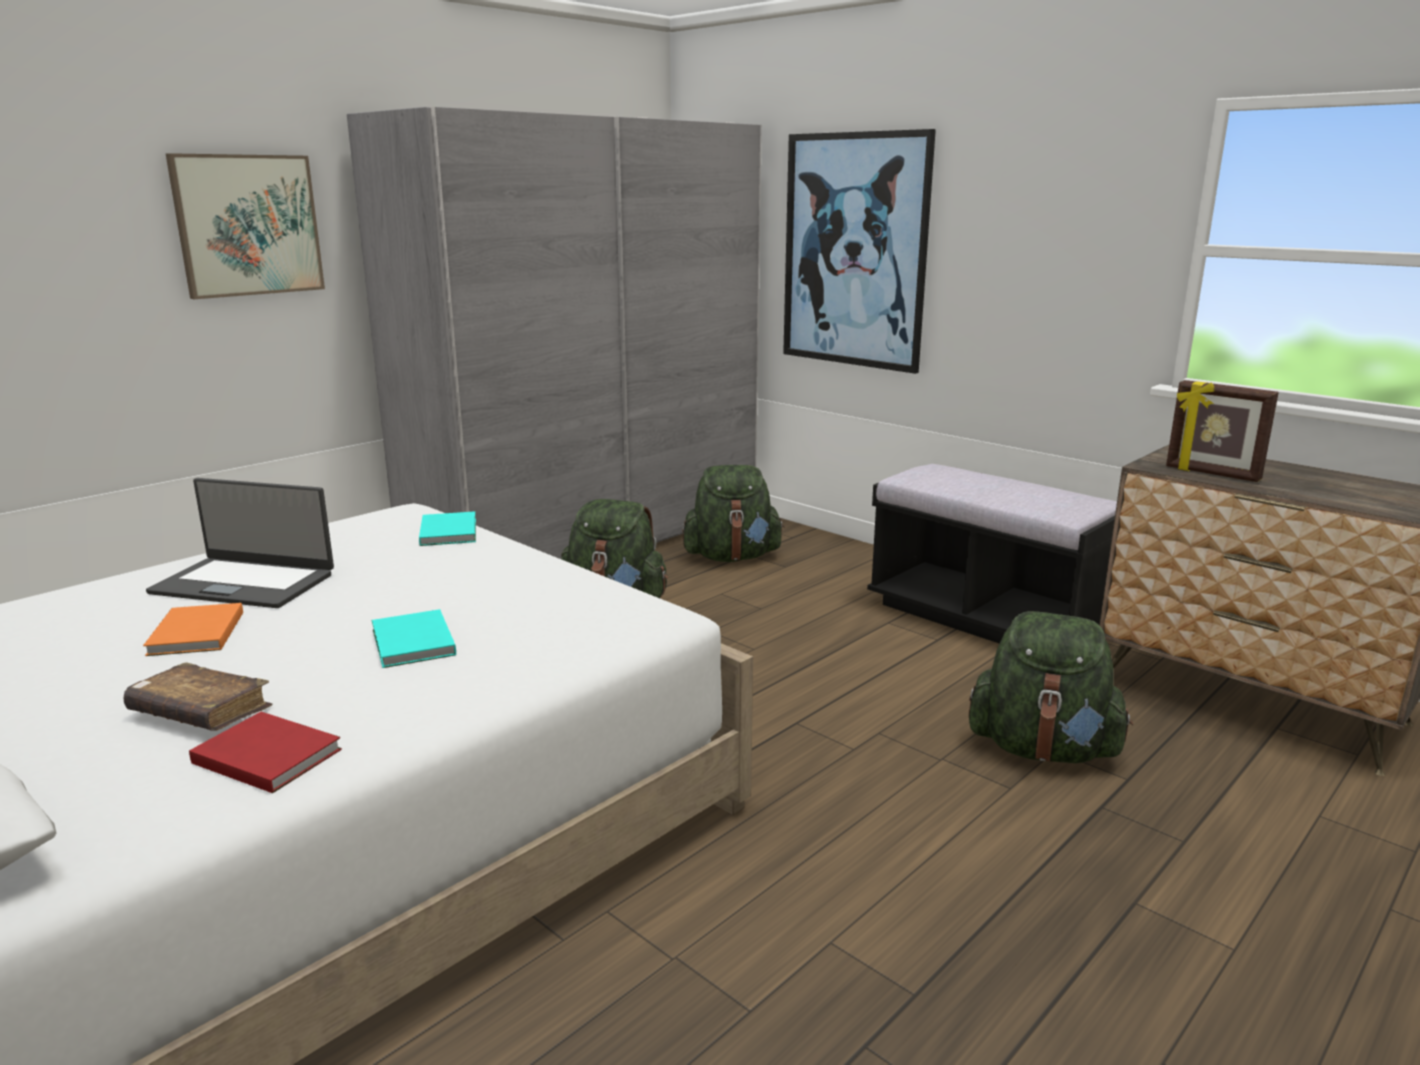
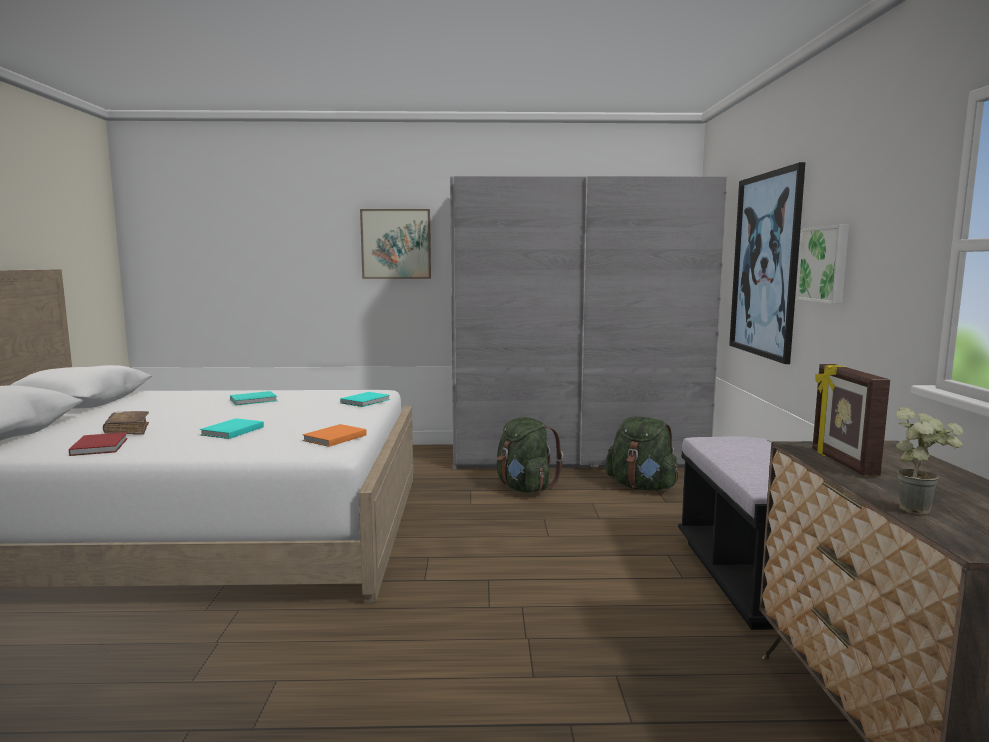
camera: 45 degrees right, 10 degrees down
(194, 634) = (195, 410): orange book -> orange book (333, 438)
(245, 583) = (255, 400): laptop -> turquoise book
(982, 257) = (825, 264): none -> picture
(1043, 749) = (608, 670): green backpack -> none
(1344, 499) = (921, 509): none -> potted plant

